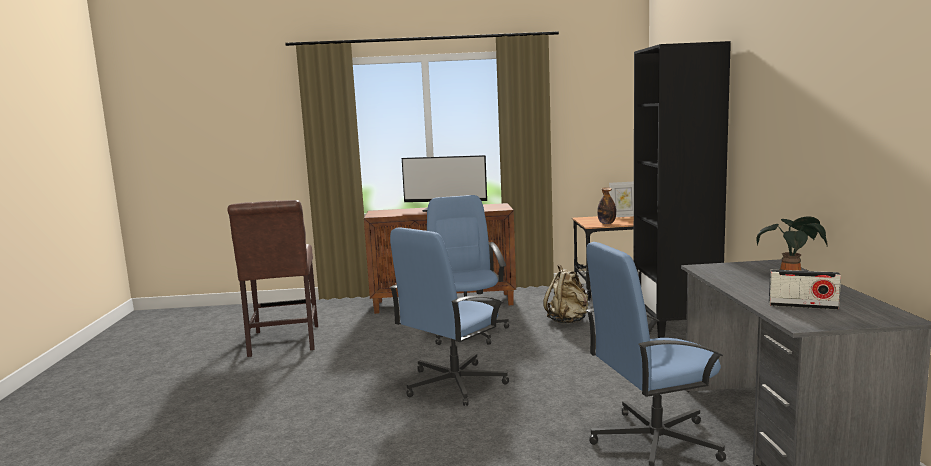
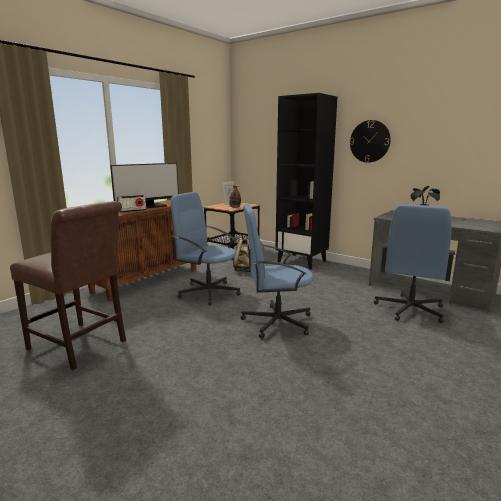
camera: 50 degrees left, 5 degrees up
(453, 384) = (276, 322): blue office chair -> blue office chair turned 90 degrees clockwise
(763, 122) = (369, 141): none -> wall clock
(802, 306) = (468, 224): radio -> radio (132, 211)

